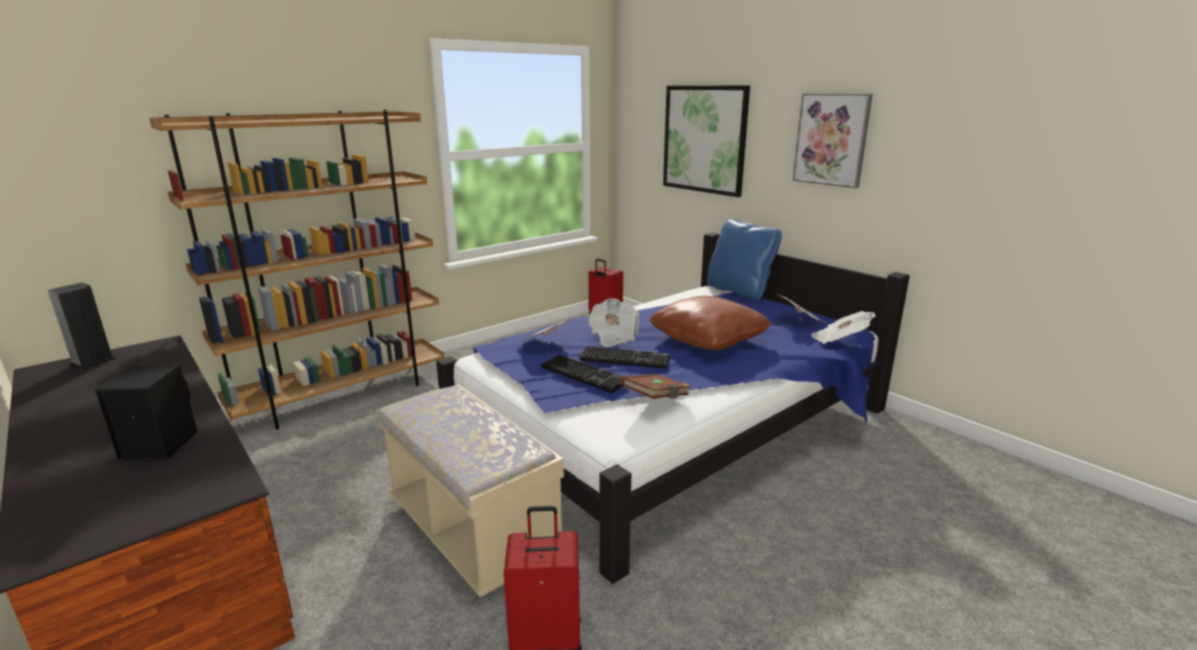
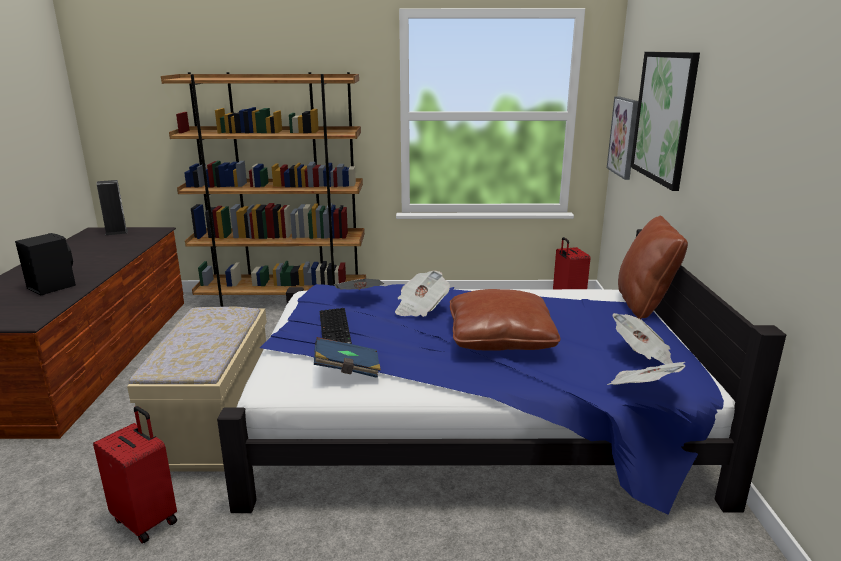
camera: 40 degrees right, 0 degrees up
(626, 358) = (391, 329): keyboard -> none
(656, 398) = (347, 370): brown book -> blue book
(739, 291) = (644, 304): blue pillow -> brown pillow
(831, 139) = (750, 128): picture -> picture (624, 137)

